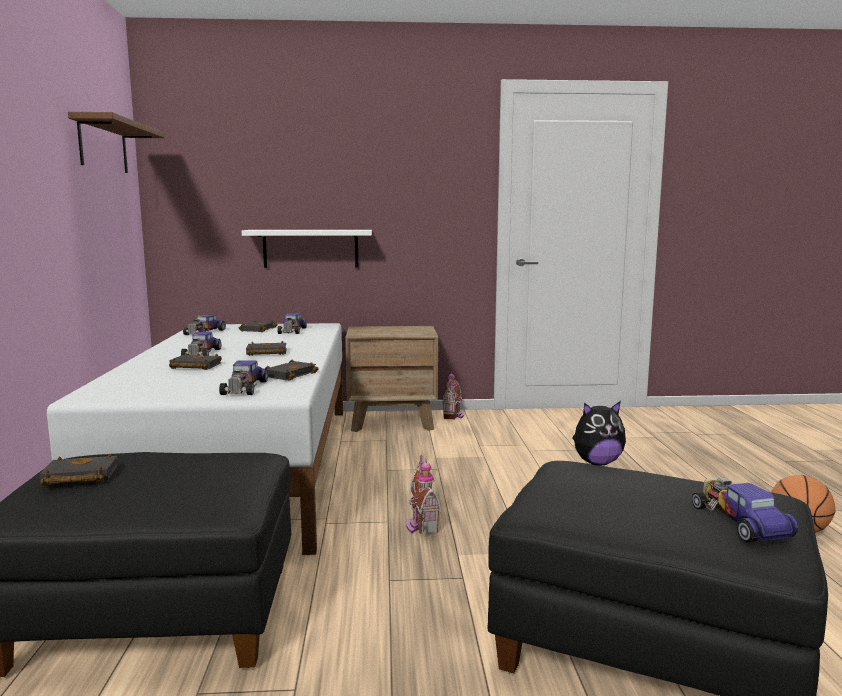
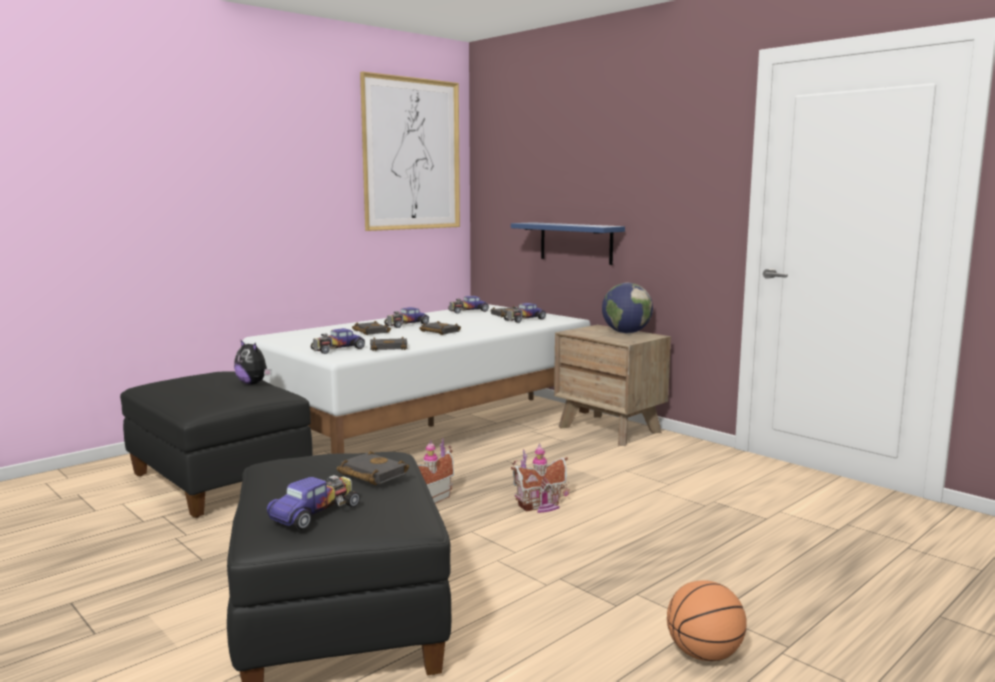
camera: 50 degrees right, 0 degrees up
(77, 477) = (194, 378): black book -> black book (370, 474)
(103, 146) = (412, 154): brown shelf -> picture
(310, 248) = (576, 242): white shelf -> blue shelf
(397, 328) = (626, 332): none -> globe
(454, 415) = (677, 441): toy house -> toy house (541, 506)
(597, 463) = (408, 461): plush toy -> plush toy (253, 383)

